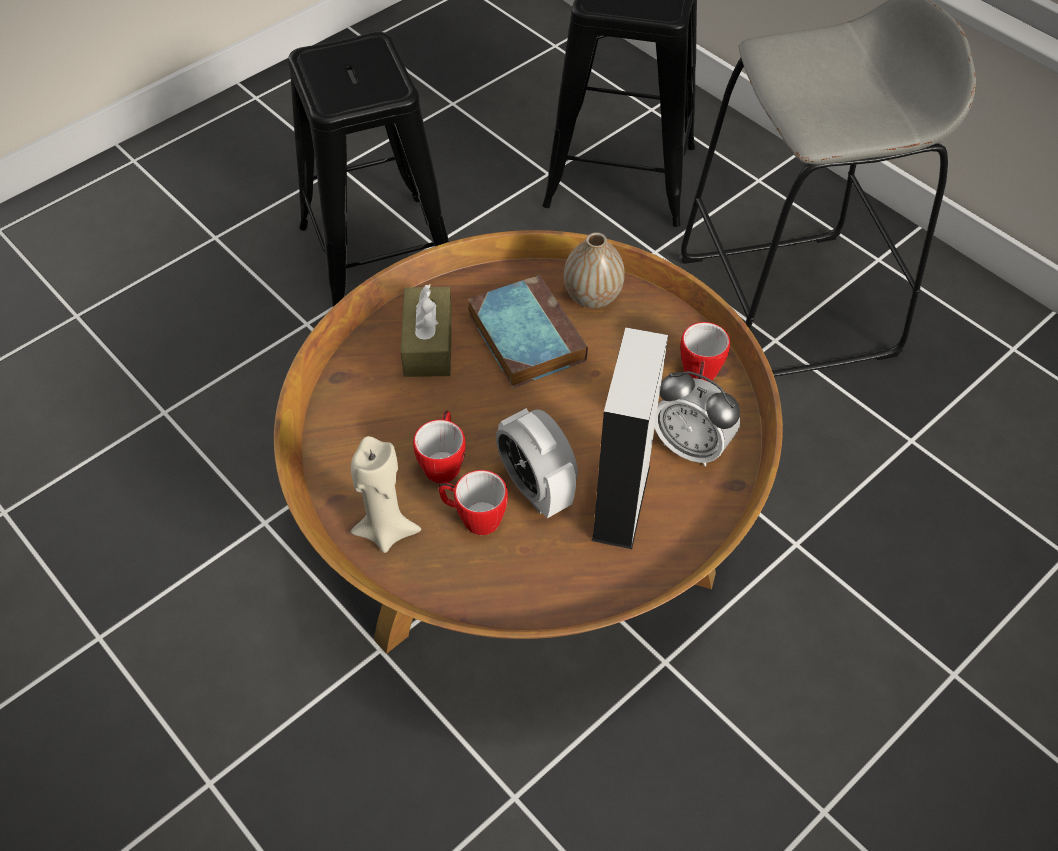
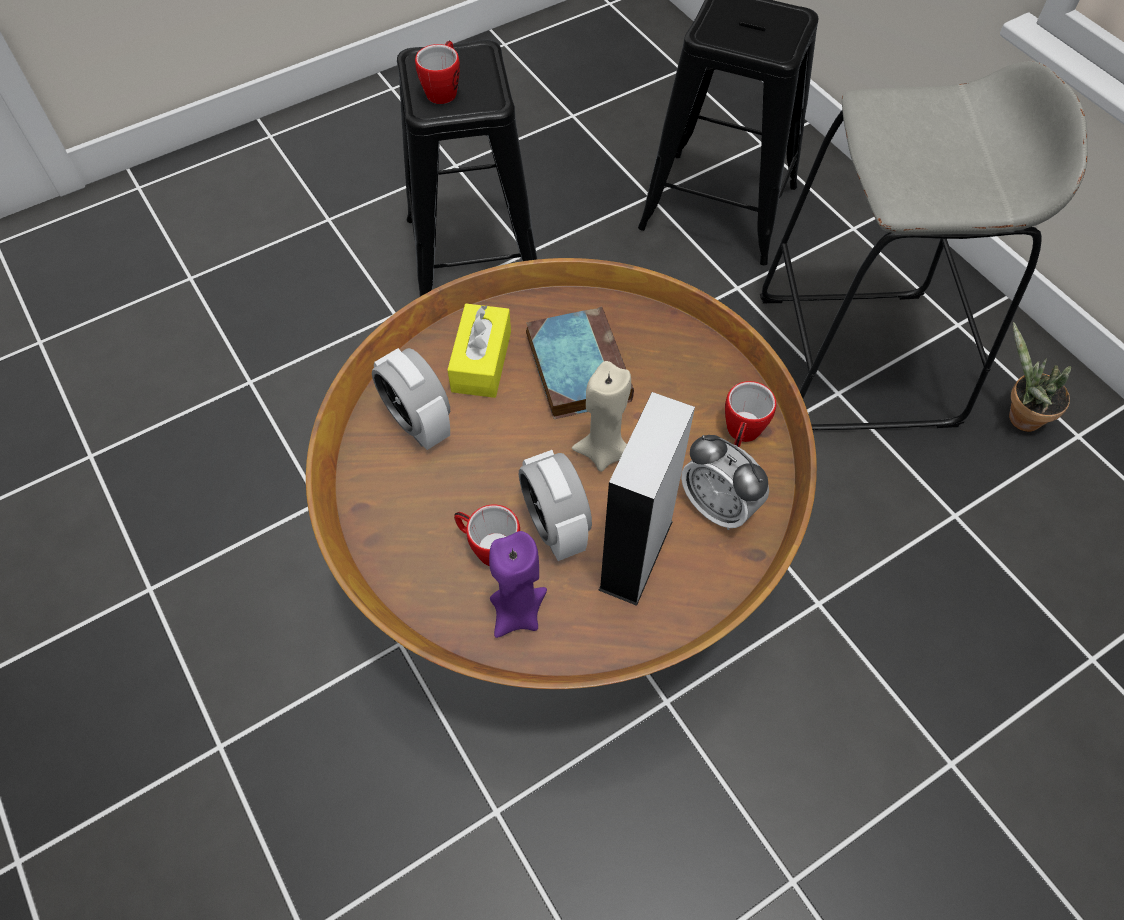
camera: 10 degrees right, 5 degrees up
(377, 411) = (418, 423): none -> alarm clock
(386, 530) = (401, 547): beige candle -> beige candle (603, 451)
(428, 343) = (481, 361): brown tissue box -> yellow tissue box
(443, 461) = (471, 485): mug -> mug (444, 90)
(516, 573) = (517, 612): none -> purple candle
(592, 296) = (652, 335): vase -> none
(953, 339) = (1019, 417): none -> potted plant

